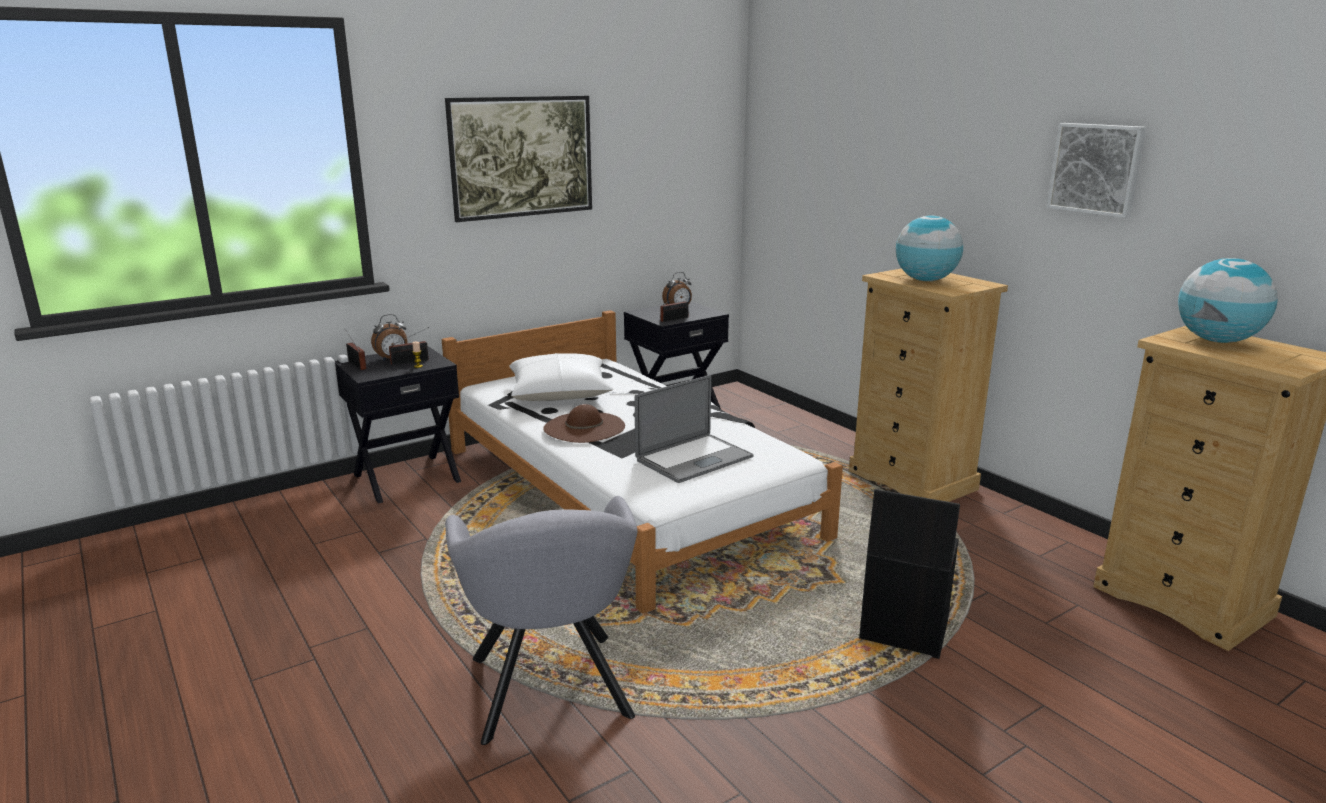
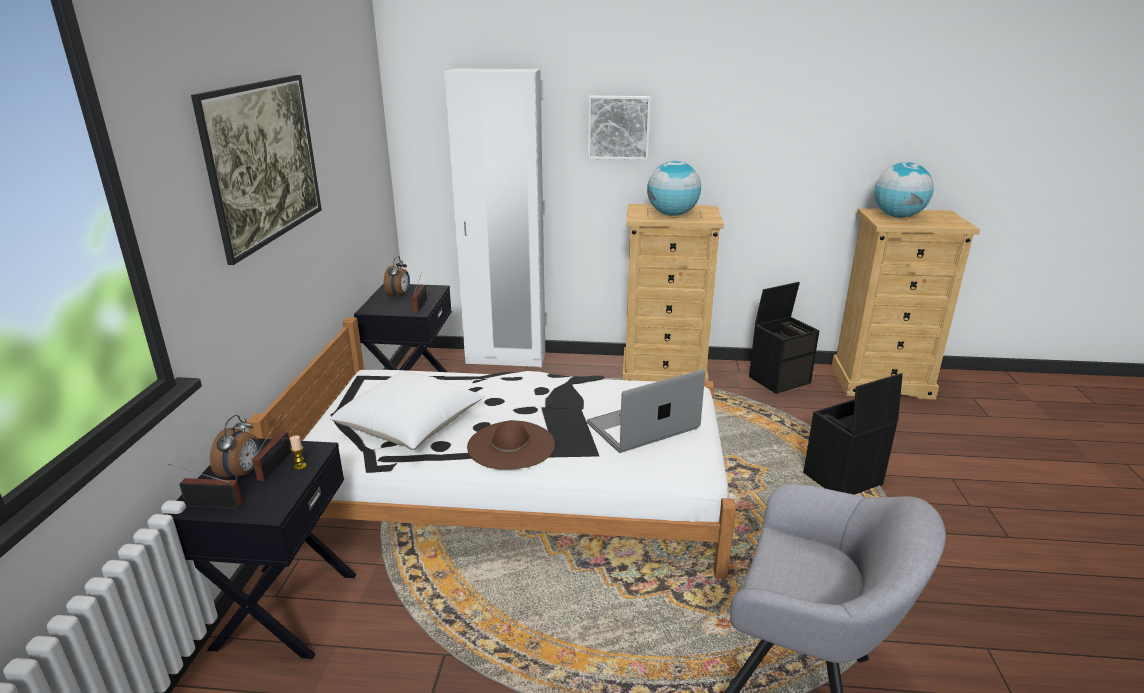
camera: 50 degrees left, 5 degrees up
(694, 458) = (643, 426): laptop -> laptop turned 120 degrees counterclockwise
(791, 415) = (505, 359): none -> white wardrobe
(1038, 538) = (779, 379): none -> black storage box
(1097, 168) = (779, 110): picture -> picture (618, 127)

